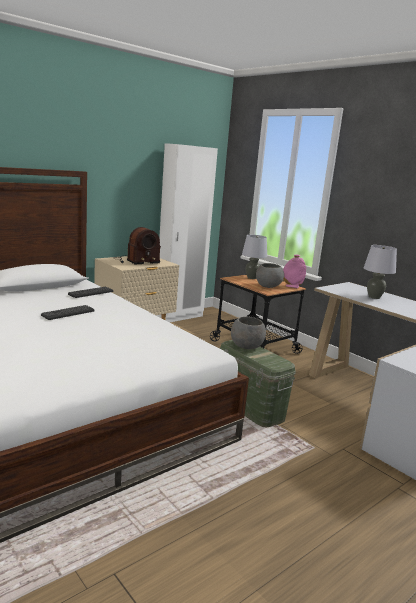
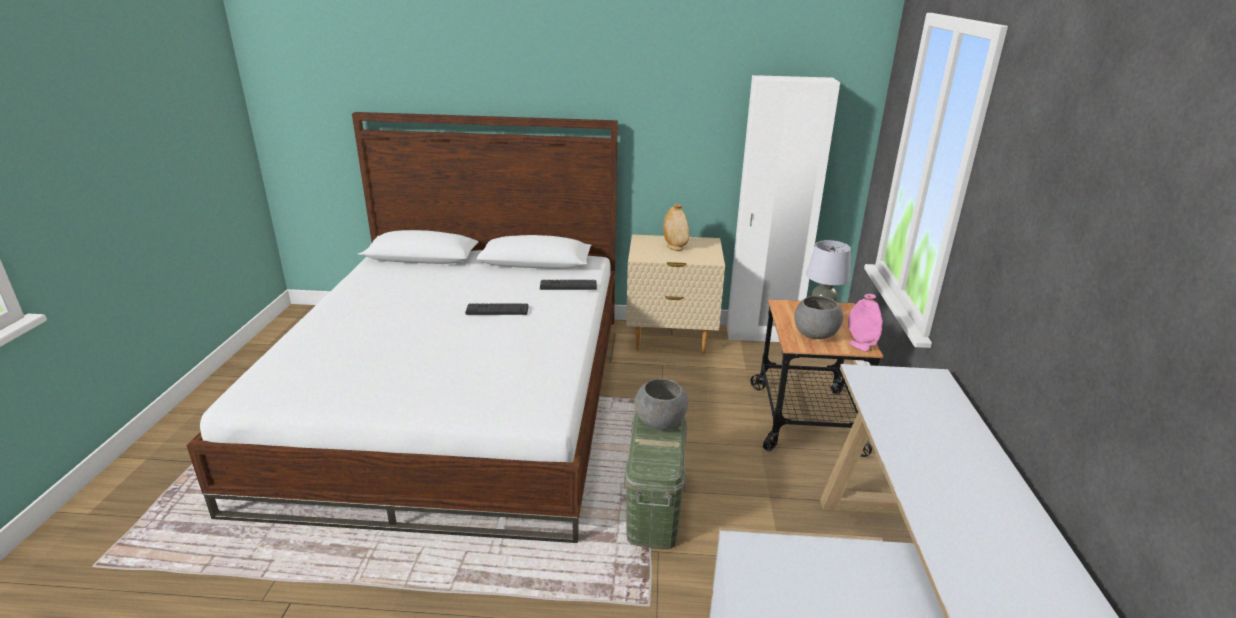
camera: 45 degrees right, 10 degrees up
(135, 261) = (675, 248): radio -> beige vase
(374, 297) = (919, 417): grey table lamp -> none

